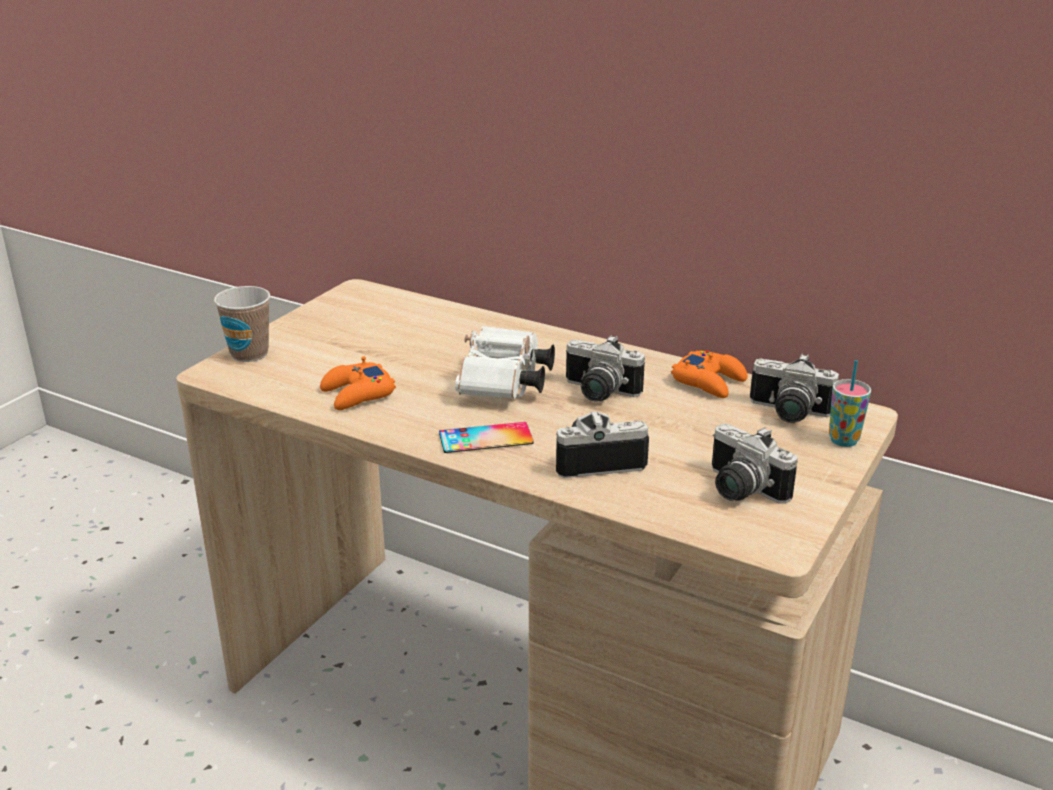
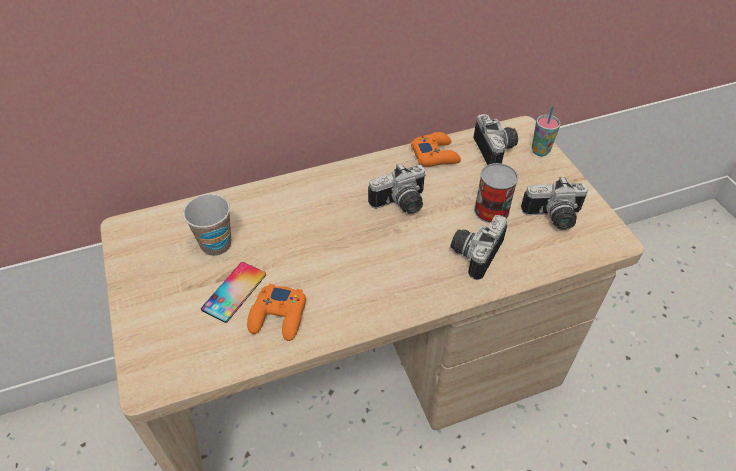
camera: 50 degrees left, 20 degrees up
(249, 354) = (145, 345): cup -> cup (216, 245)
(486, 438) = (403, 286): phone -> phone (234, 292)
(504, 385) = (347, 238): white binoculars -> none
(681, 446) = (491, 210): none -> can
(787, 413) = (497, 151): camera -> camera turned 75 degrees counterclockwise

